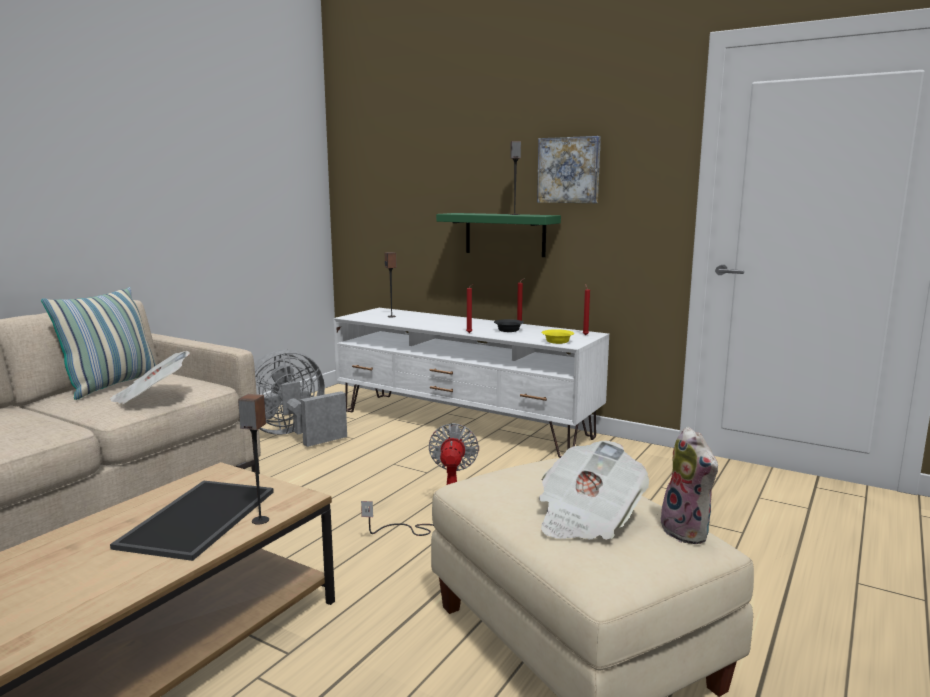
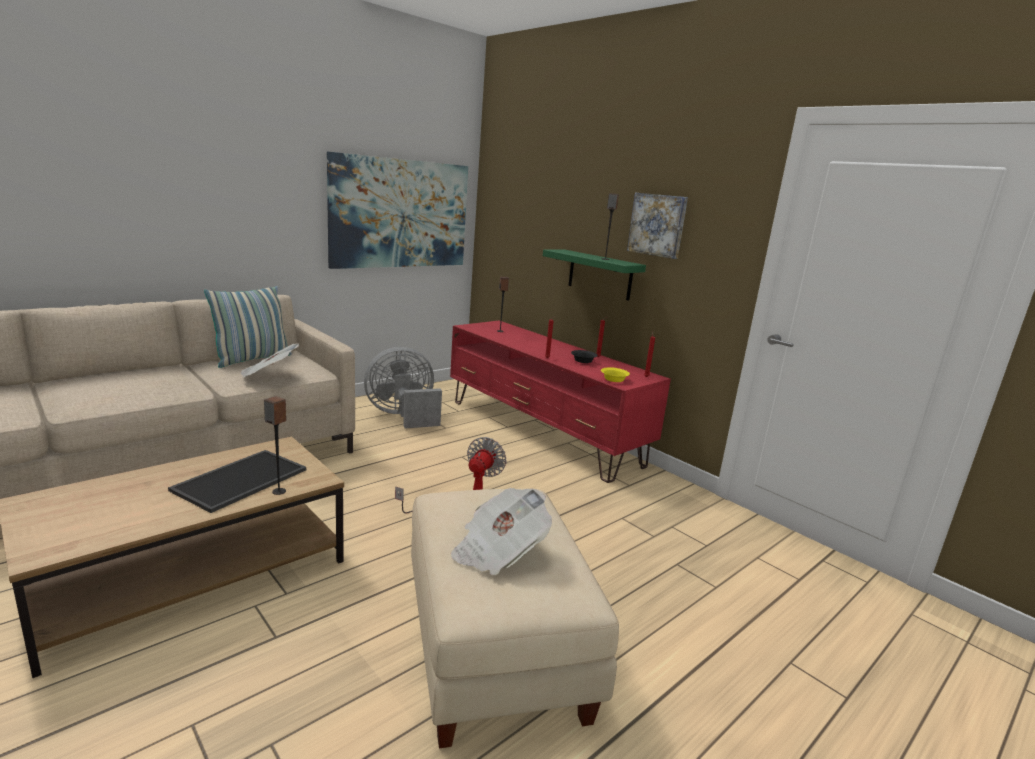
camera: 15 degrees right, 5 degrees up
(250, 192) = (400, 214): none -> picture
(464, 423) = (542, 432): white tv stand -> red tv stand
(688, 532) = (574, 585): plush toy -> none

